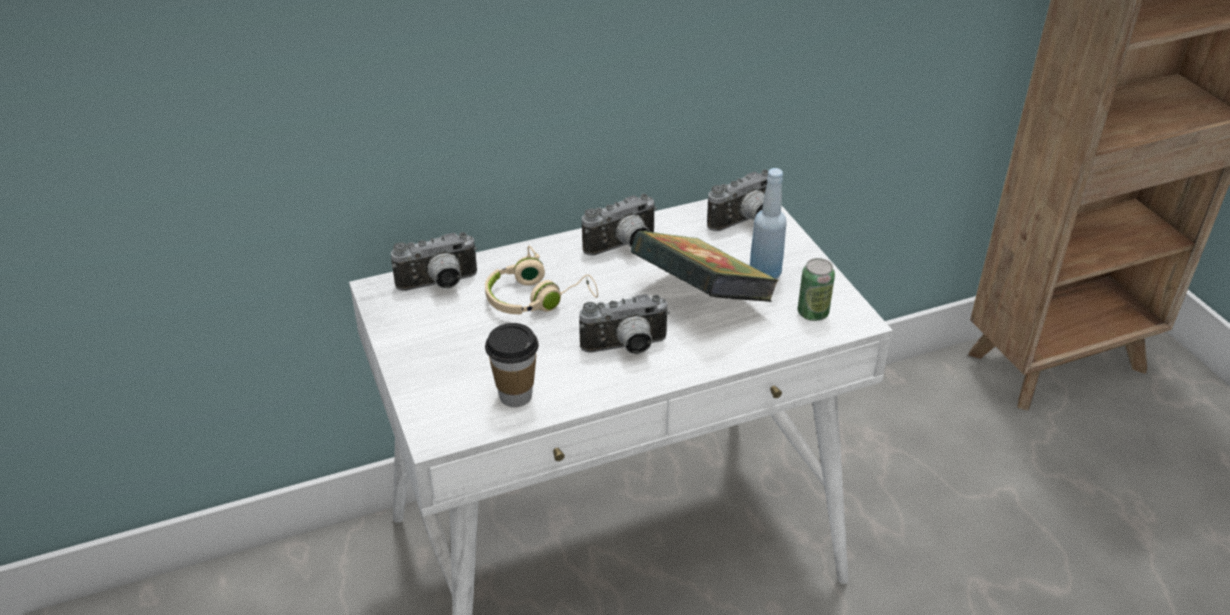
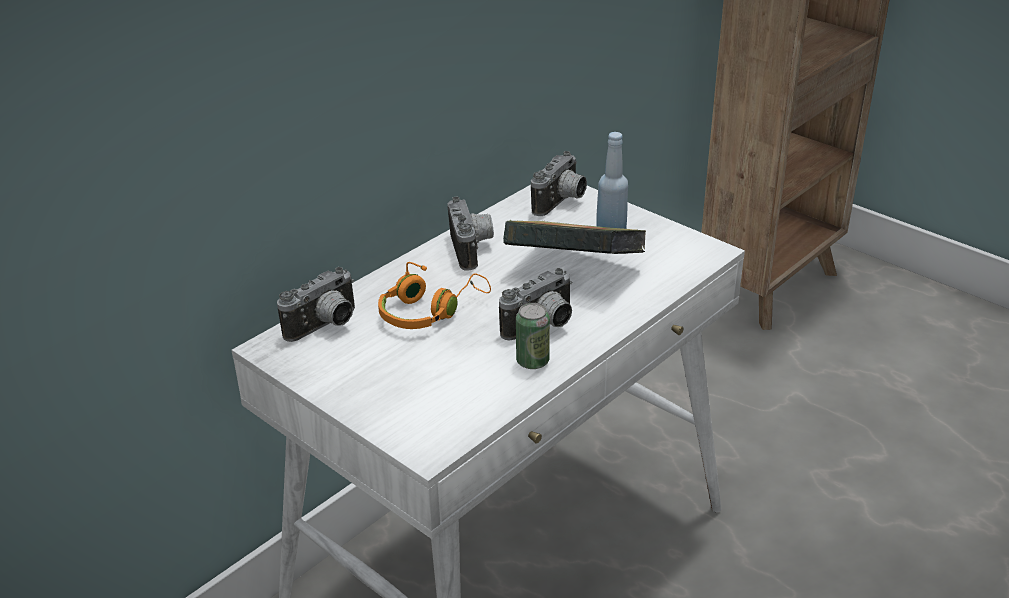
camera: 25 degrees left, 5 degrees down
(515, 395) = (475, 394): cup -> none
(537, 298) = (429, 311): beige headphones -> orange headphones
(623, 247) = (473, 249): camera -> camera turned 45 degrees counterclockwise
(812, 313) = (674, 255): can -> can (532, 361)

